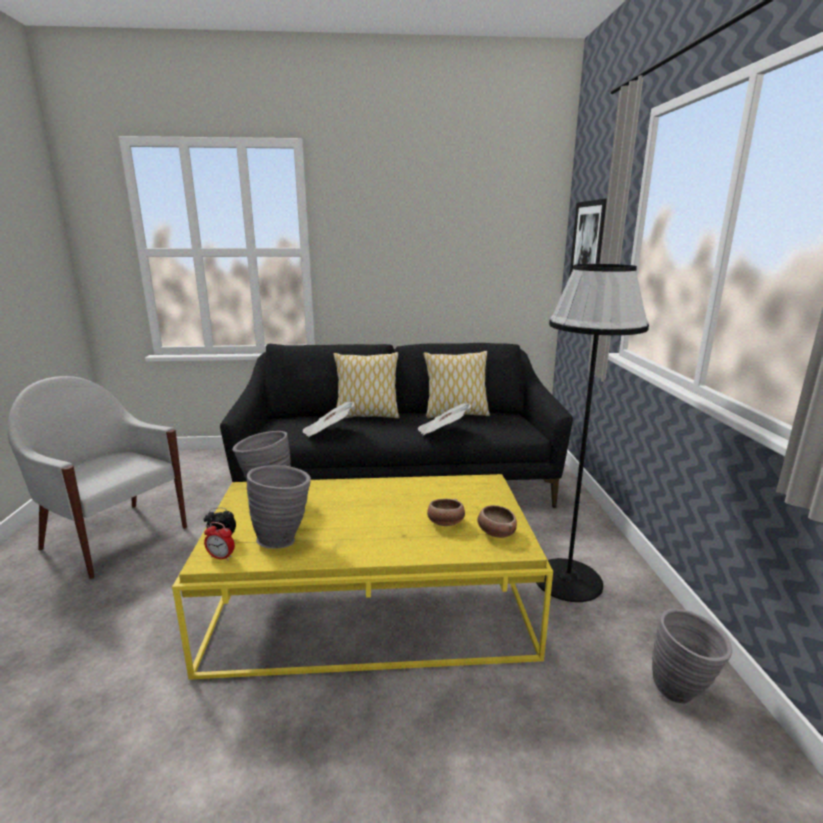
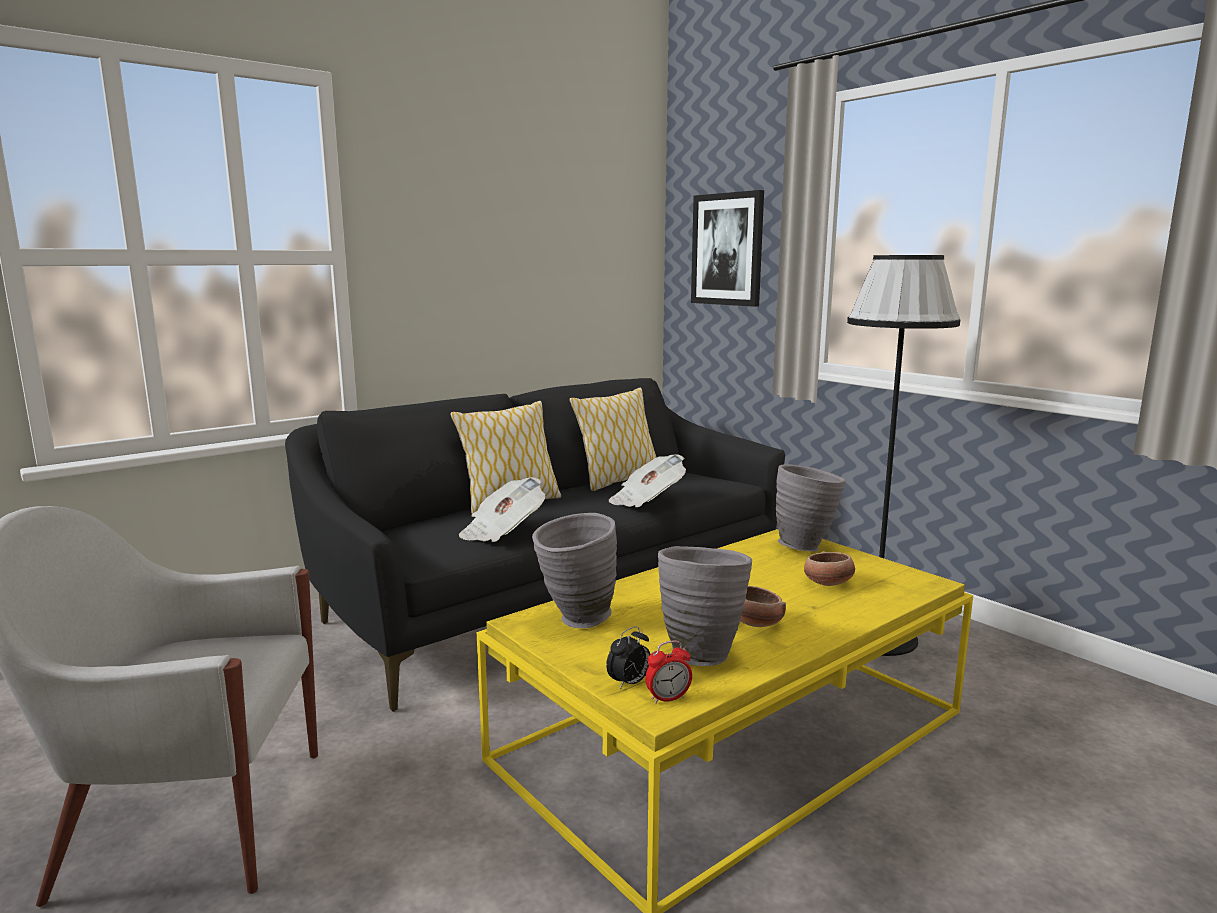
camera: 35 degrees left, 5 degrees down
(496, 533) = (886, 577): bowl -> bowl (753, 623)
(682, 692) = (1074, 689): grey vase -> grey vase (806, 546)

